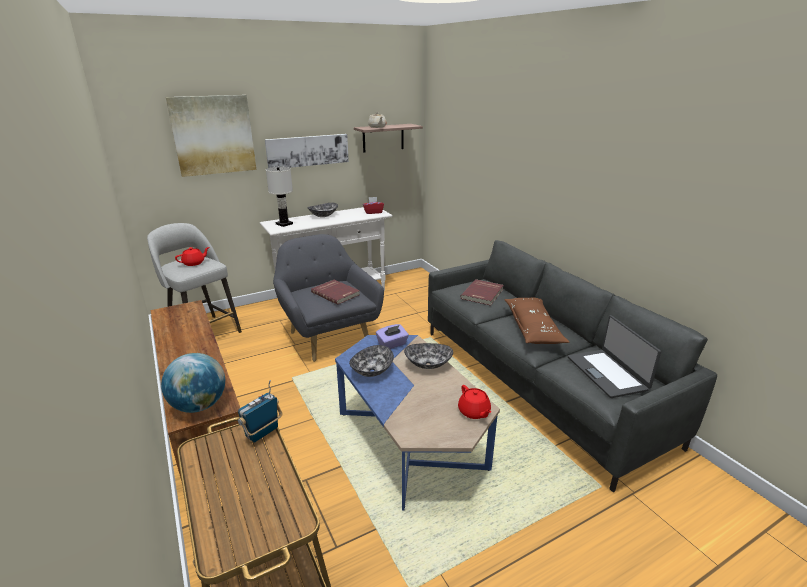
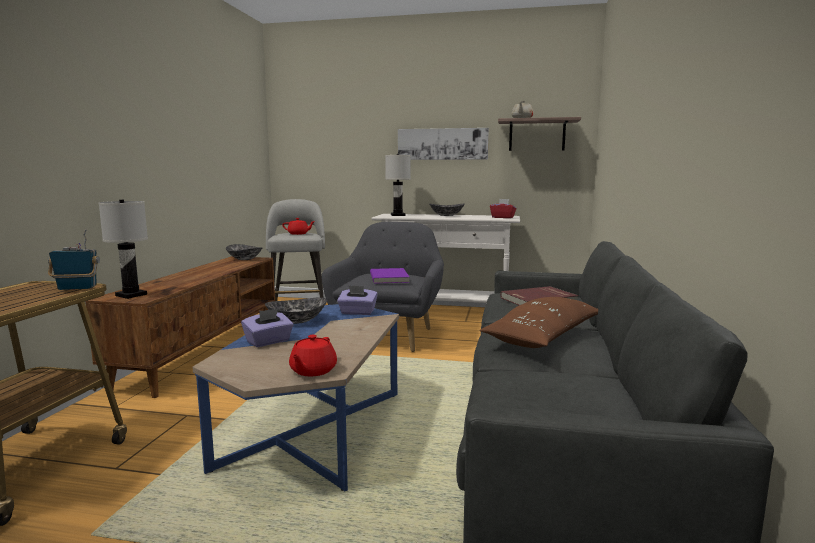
camera: 40 degrees right, 15 degrees down
(199, 405) = (132, 295): globe -> white table lamp
(213, 135) = (352, 123): picture -> none
(336, 293) = (390, 278): red book -> purple book
(398, 400) = (268, 341): none -> purple tissue box
(428, 364) = (356, 331): bowl -> bowl (244, 259)
(607, 373) = (560, 395): laptop -> none

